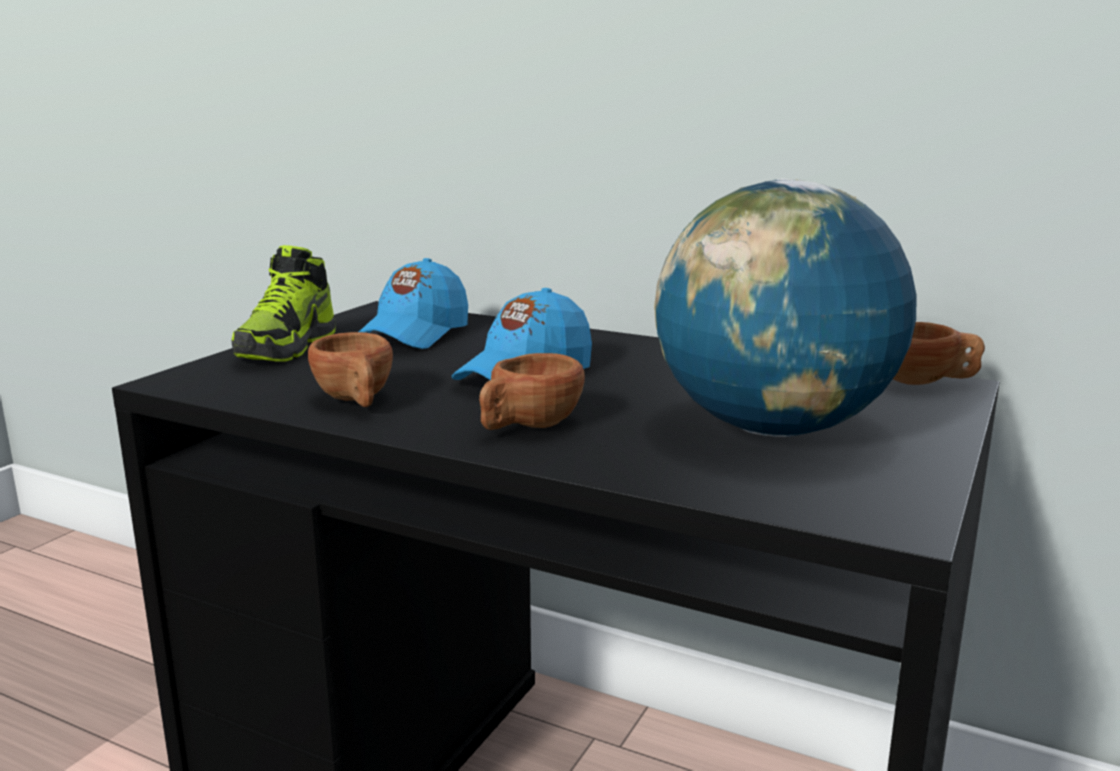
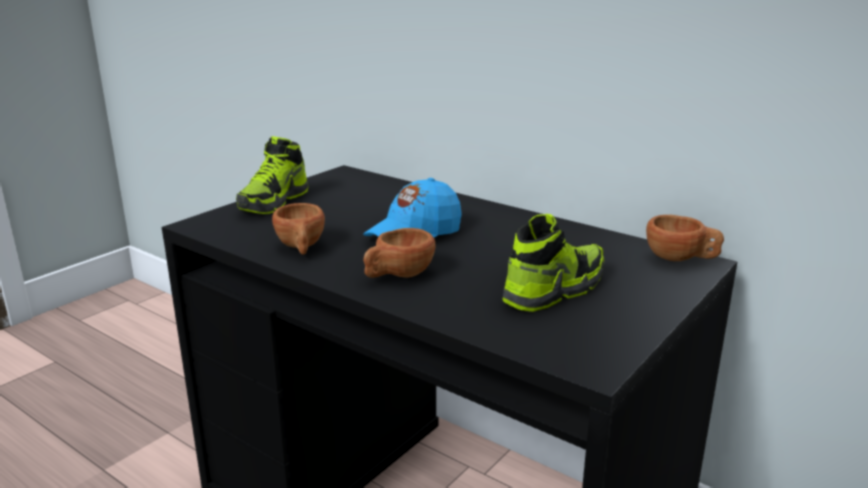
camera: 10 degrees right, 5 degrees up
(414, 334) = (357, 196): blue cap -> none
(773, 429) = (554, 289): globe -> shoe

